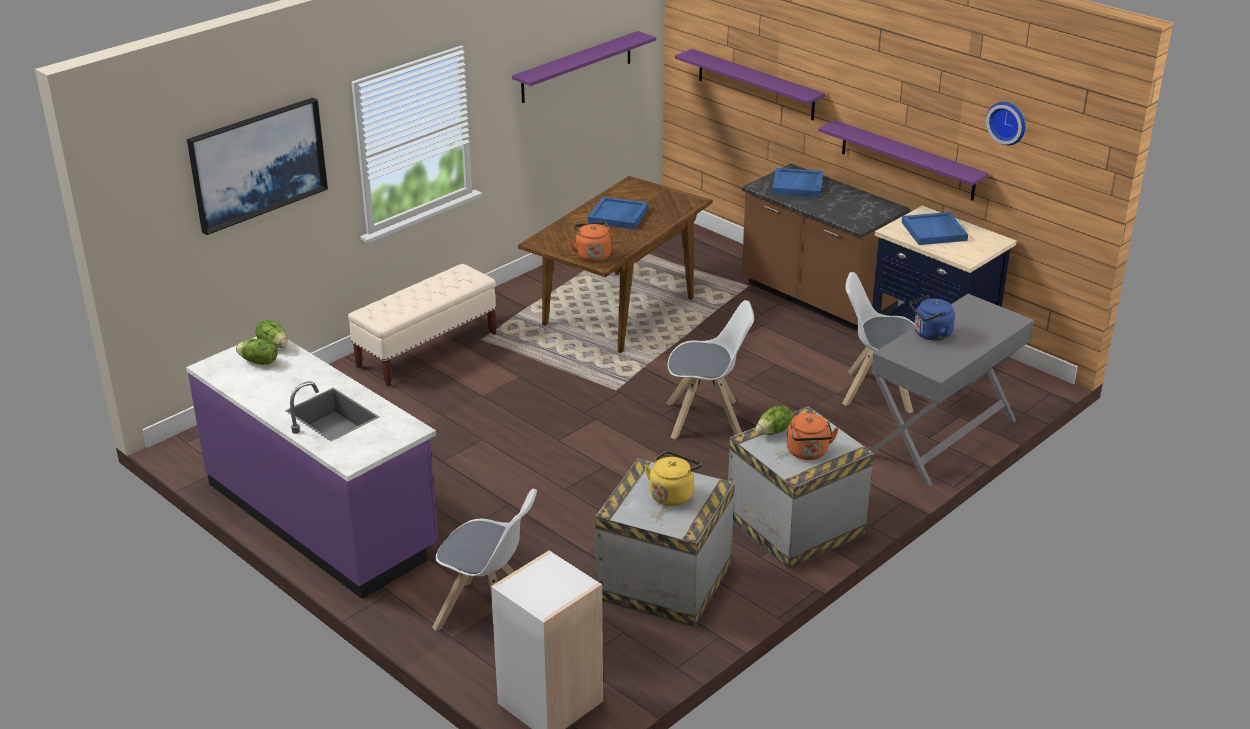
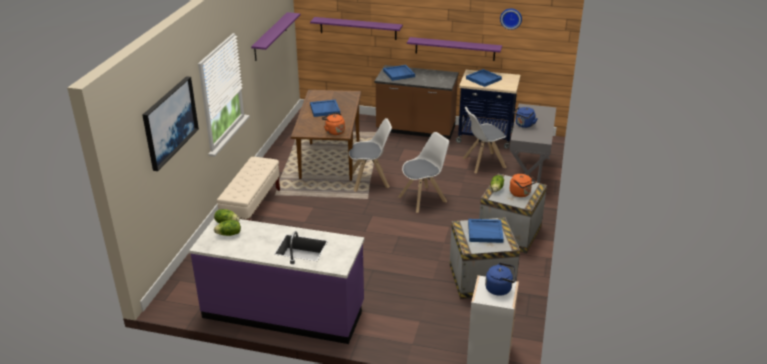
camera: 30 degrees left, 0 degrees up
(489, 614) = (419, 326): chair -> chair (370, 181)
(558, 584) = (500, 289): none -> blue kettle
(672, 494) = (485, 232): yellow kettle -> blue tray

